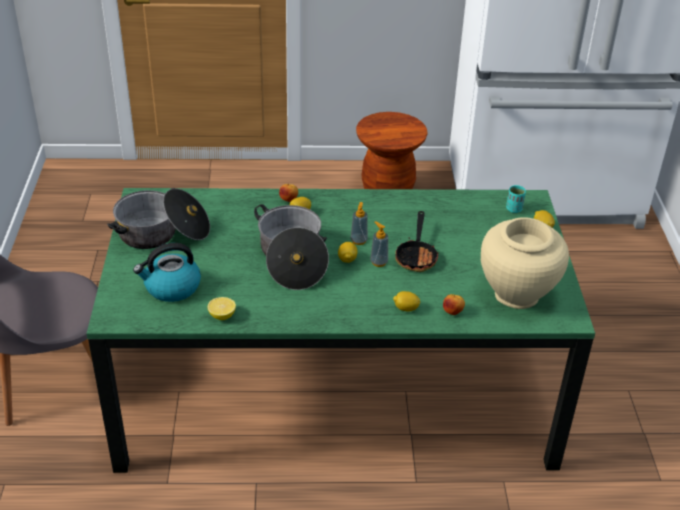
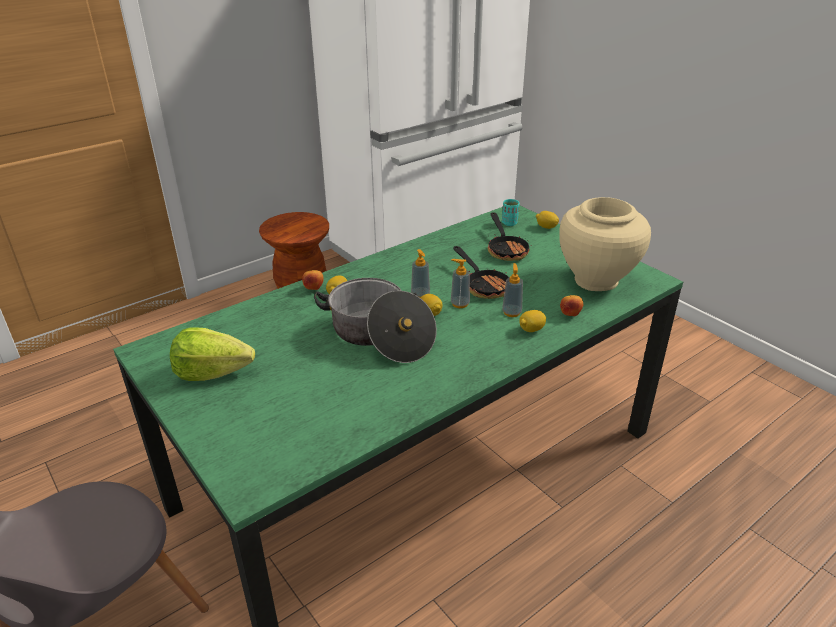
camera: 35 degrees left, 5 degrees down
(162, 233) = (212, 373): cooking pot -> lettuce
(171, 288) = (285, 420): kettle -> none
(222, 316) = (374, 420): lemon -> none
(409, 288) = (511, 312): none -> soap dispenser
(477, 233) = (506, 249): none -> frying pan

